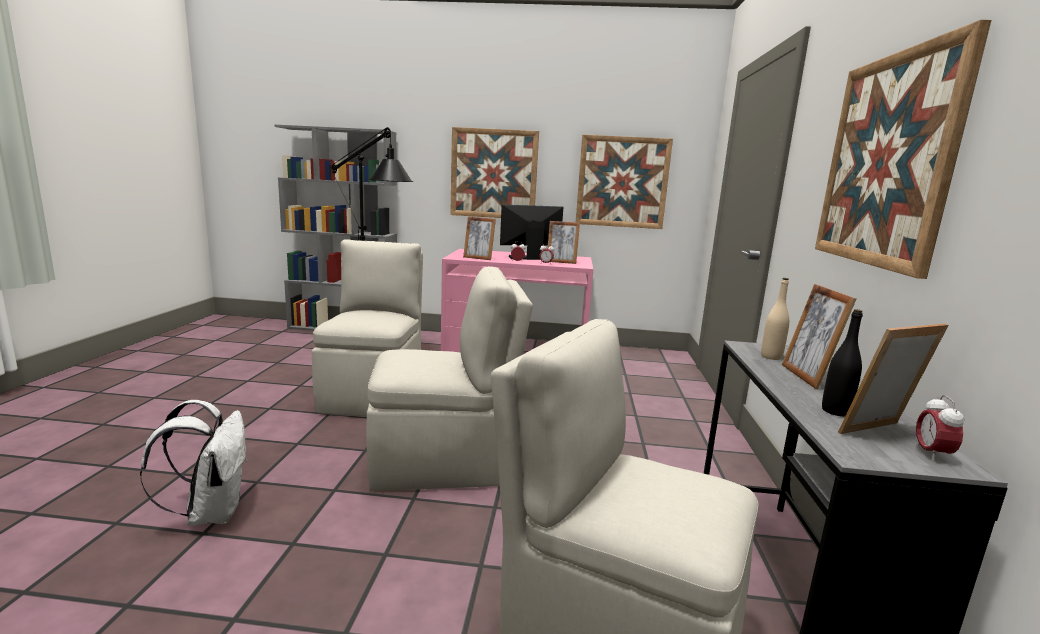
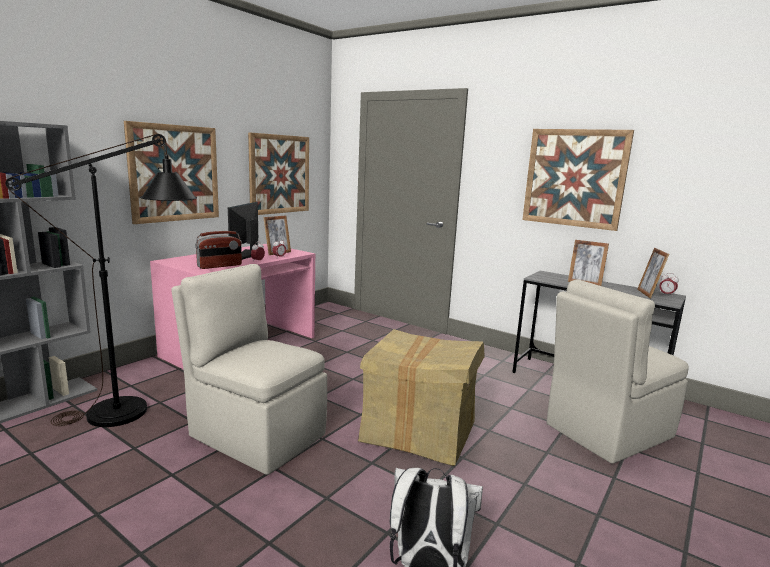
camera: 60 degrees left, 0 degrees up
(444, 462) = (419, 432): beige chair -> cardboard box
(478, 258) = (220, 266): picture frame -> radio
(771, 357) = (555, 279): beige bottle -> none
(835, 411) = (627, 292): black bottle -> none

